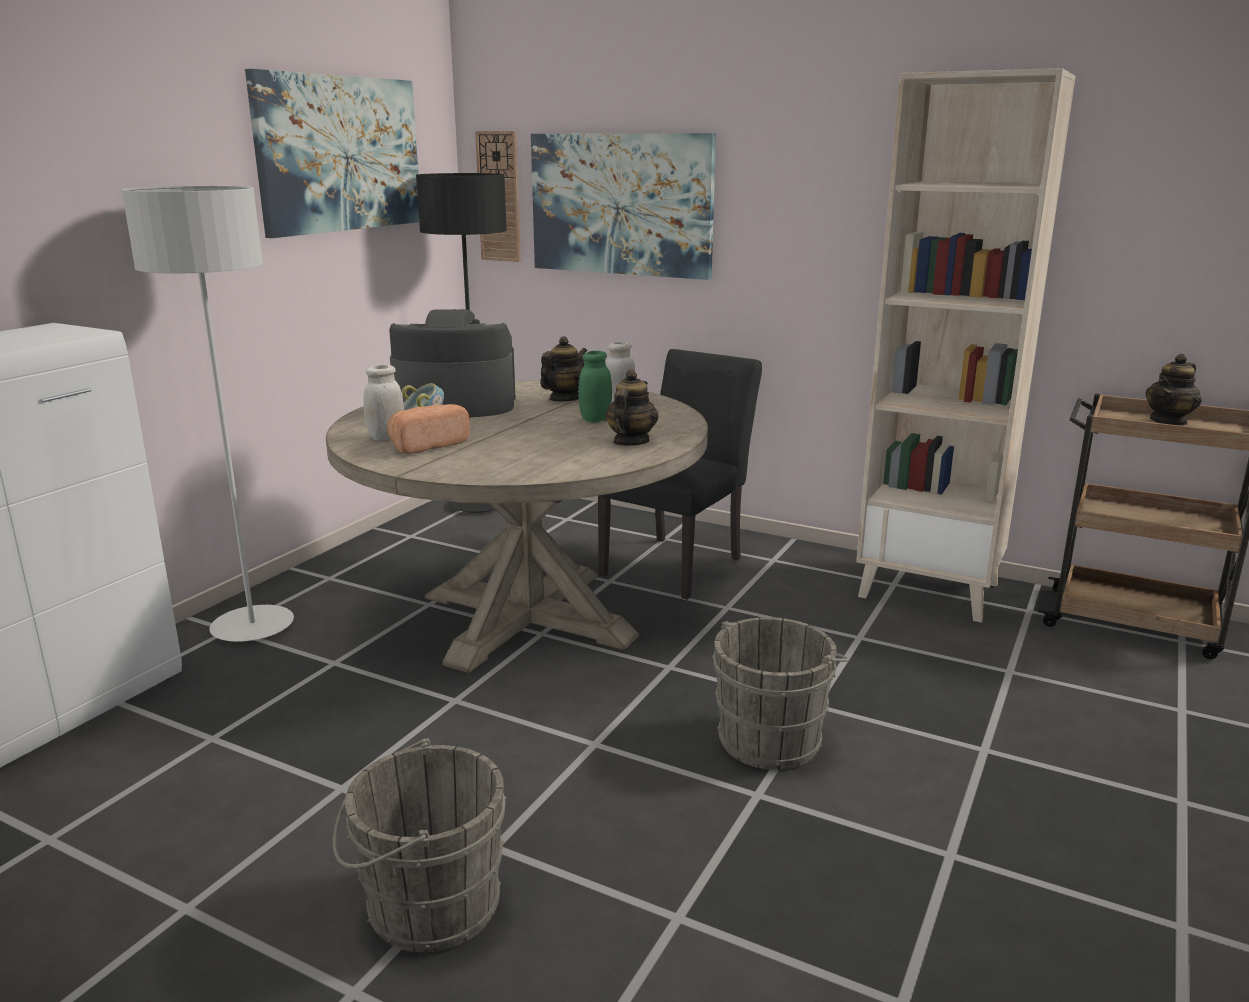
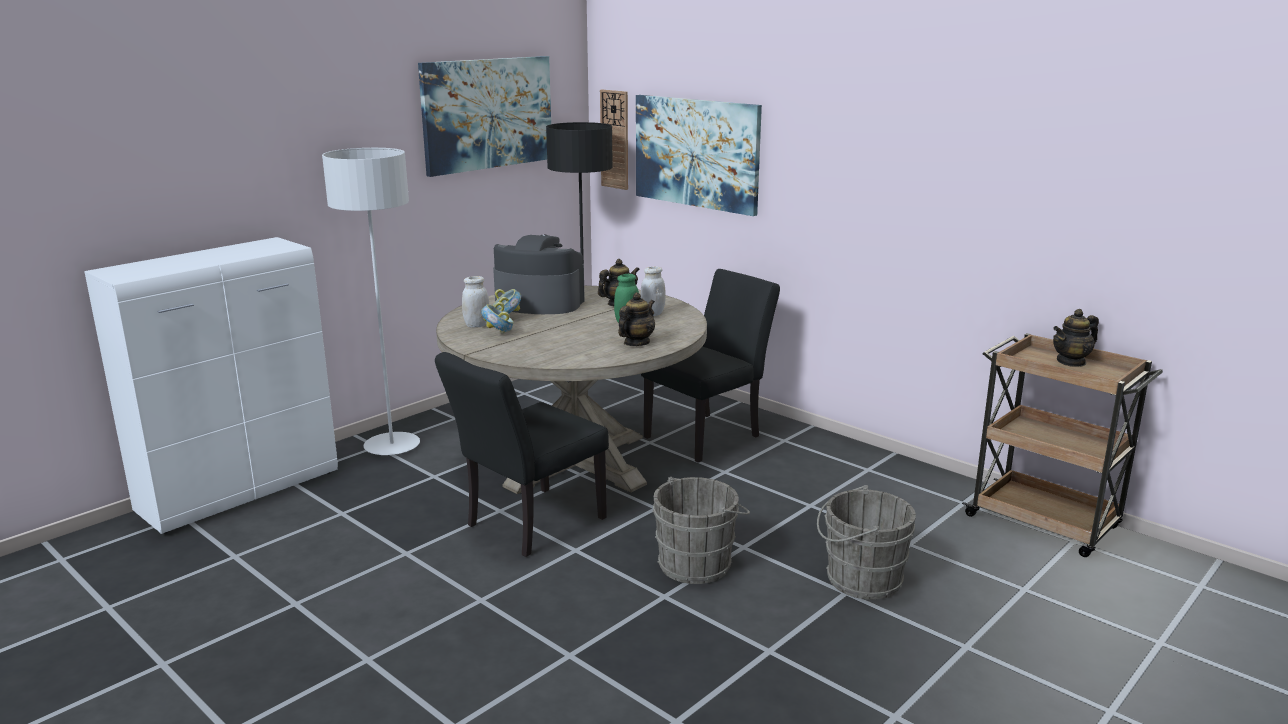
camera: 15 degrees right, 0 degrees up
(425, 906) = (425, 624): grey bucket -> grey bucket (859, 579)
(427, 445) = (498, 334): bread -> bowl
(507, 716) = (528, 525): none -> black chair
(930, 590) = (894, 477): beige bookcase -> none

